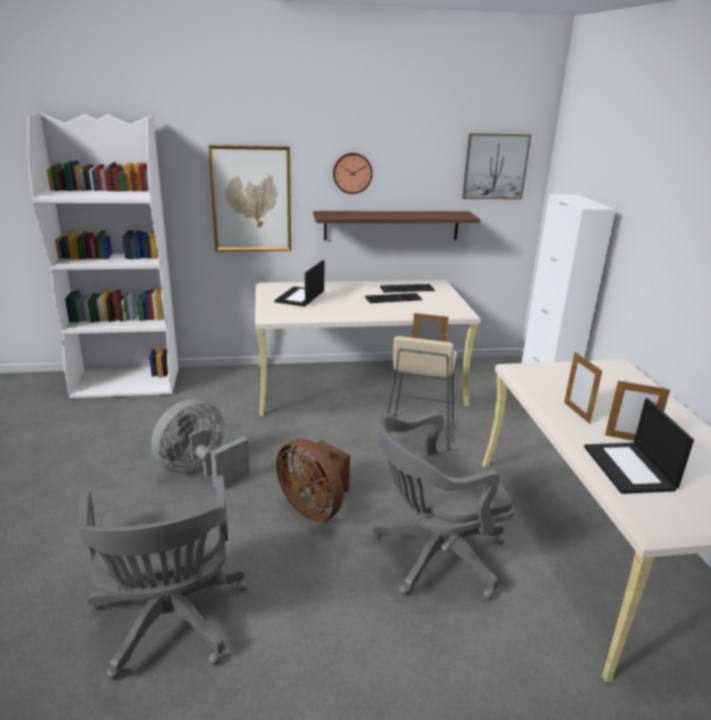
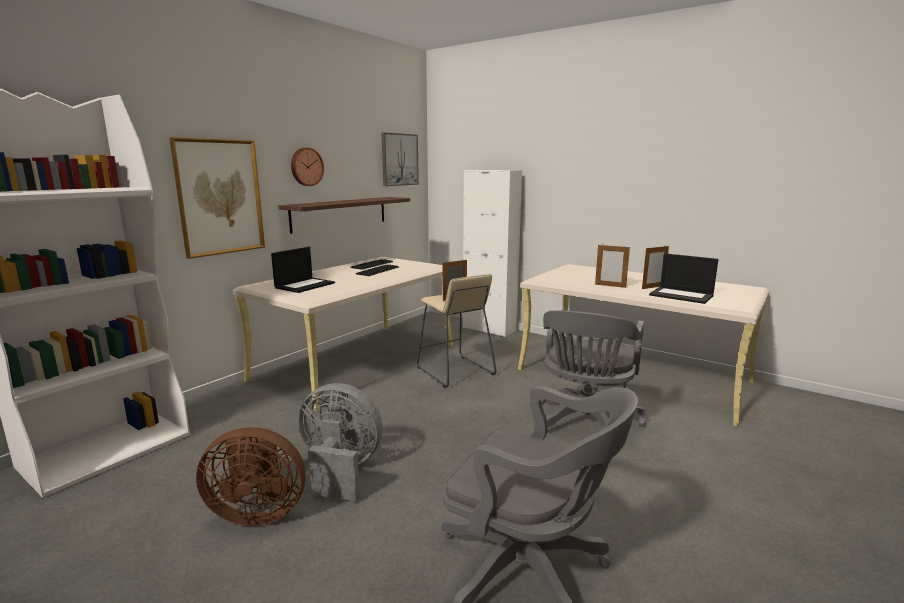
camera: 45 degrees left, 10 degrees down
(200, 471) = (340, 470): grey fan -> grey fan turned 105 degrees clockwise
(300, 297) = (305, 285): laptop -> laptop turned 120 degrees counterclockwise
(314, 508) = (474, 441): brown fan -> brown fan (257, 512)

